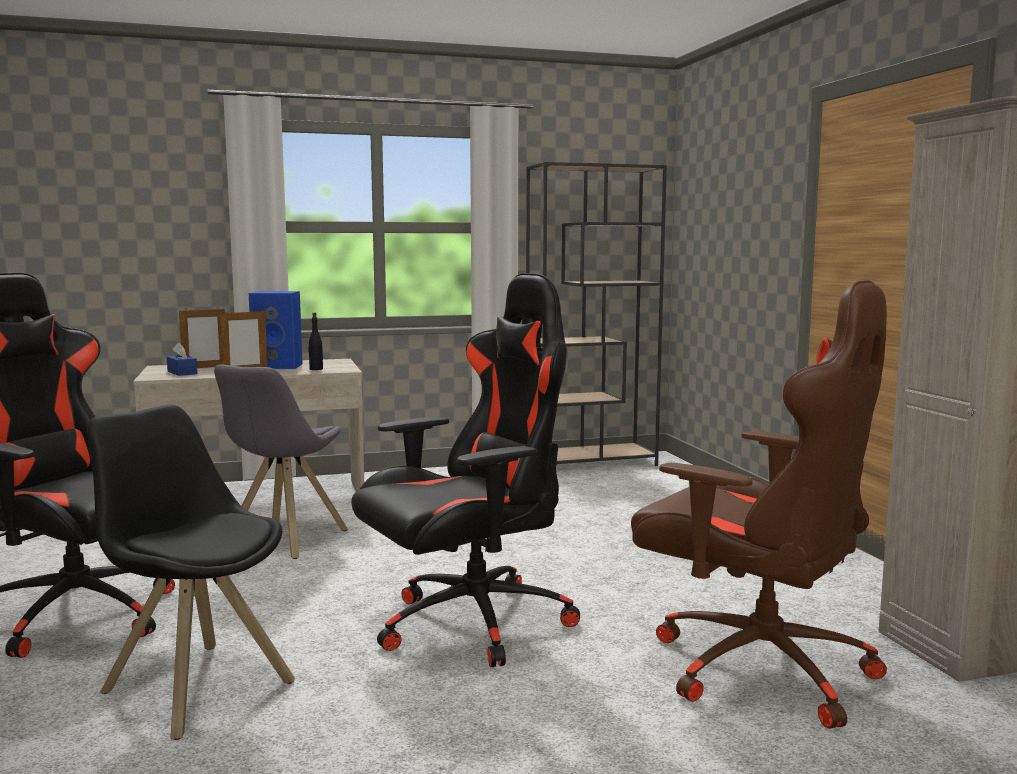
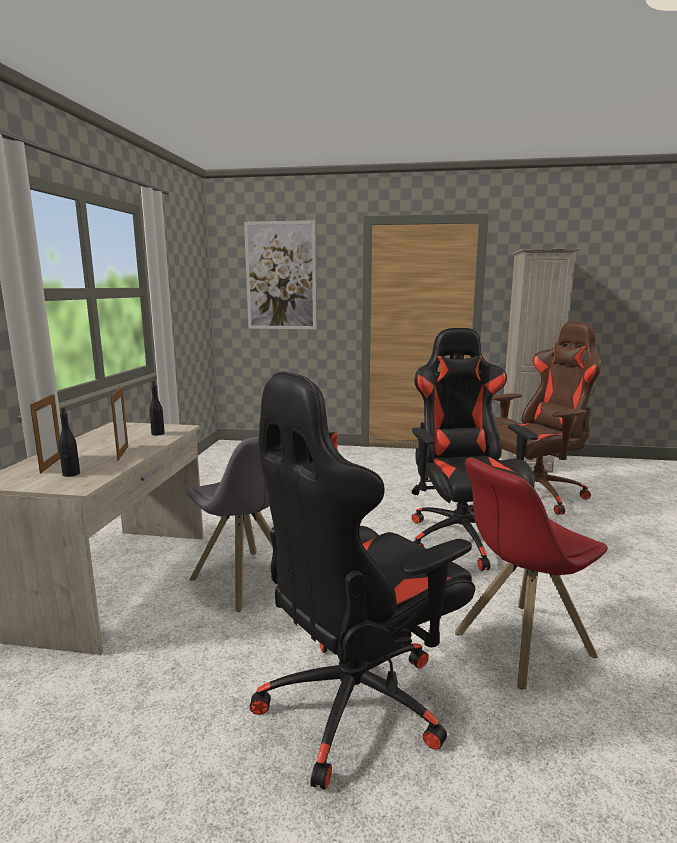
camera: 65 degrees left, 5 degrees up
(182, 372) = (71, 474): blue tissue box -> black bottle
(196, 686) = (521, 644): black chair -> red chair
(279, 366) = (110, 441): blue speaker -> none
(591, 463) = (214, 459): bookcase -> none
(726, 203) = (280, 276): none -> picture

